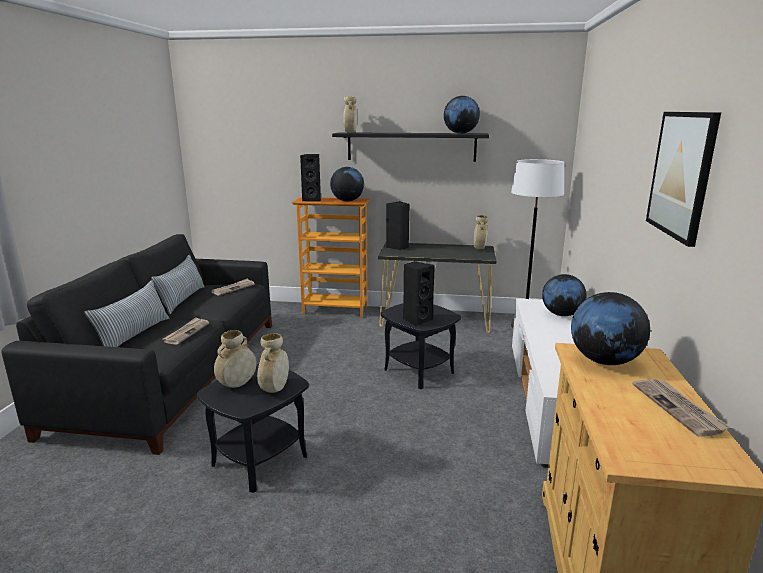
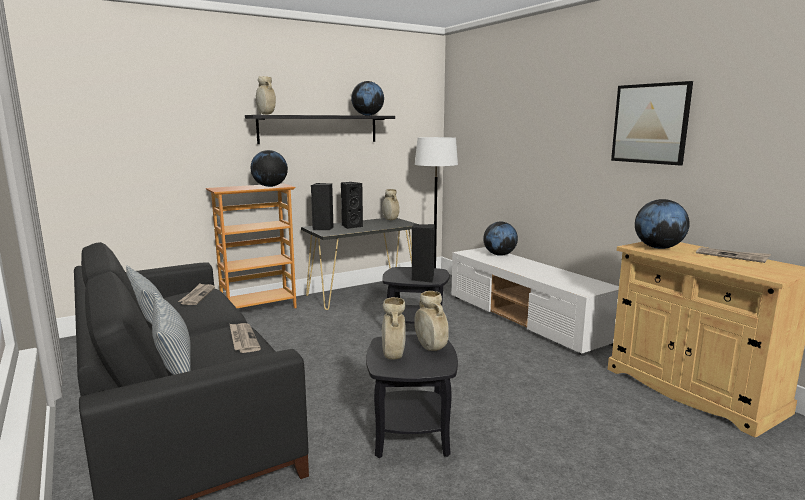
camera: 40 degrees left, 5 degrees down
(313, 200) = (231, 188): black speaker -> black speaker (351, 226)

